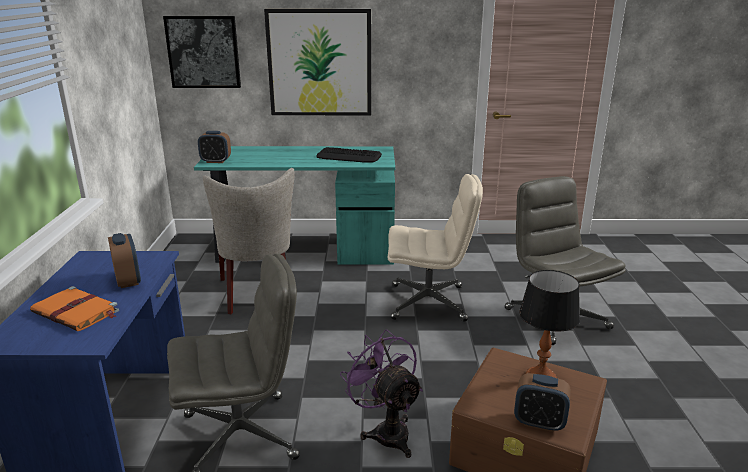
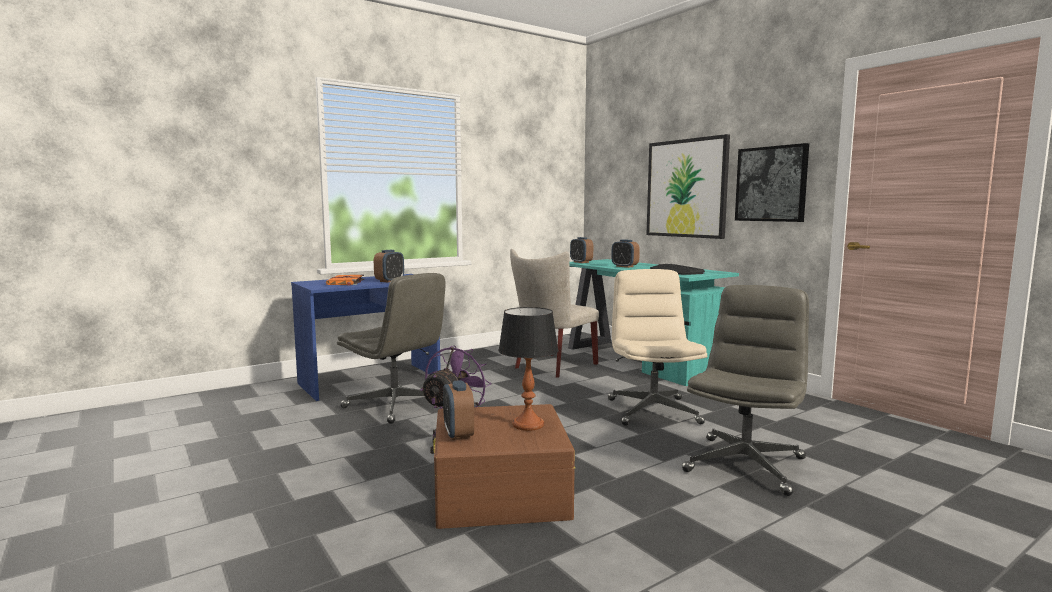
camera: 55 degrees right, 15 degrees down
(203, 52) = (612, 182): picture -> picture (771, 184)
(285, 159) = (624, 266): none -> alarm clock
(429, 302) = (652, 411): beige office chair -> beige office chair turned 150 degrees counterclockwise

